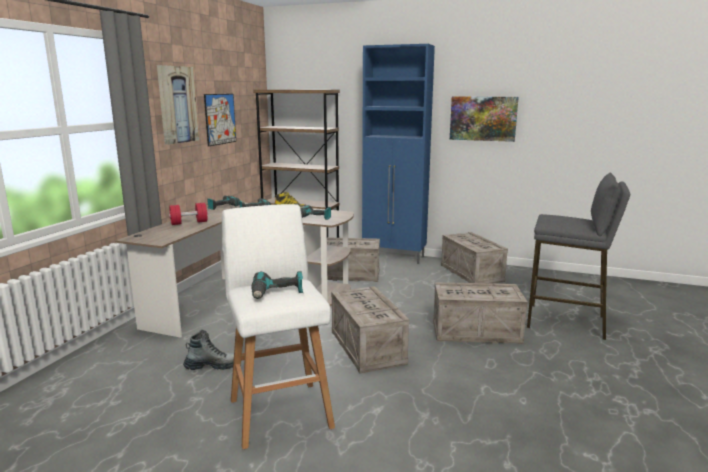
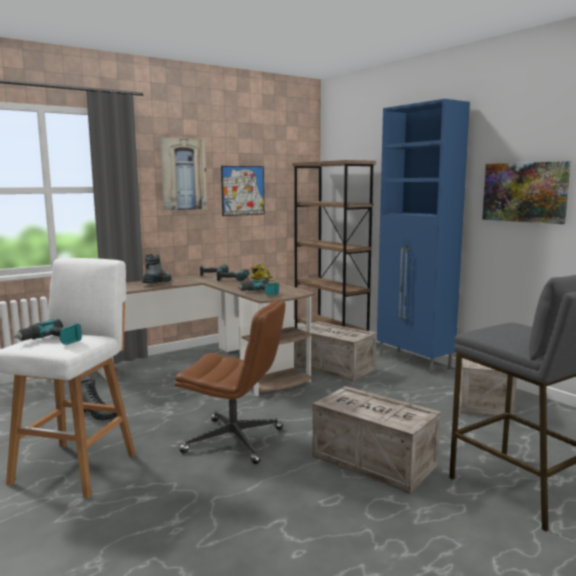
camera: 35 degrees right, 5 degrees down
(189, 223) = (157, 283): red dumbbell -> boot
(368, 348) = (235, 440): crate -> brown office chair

